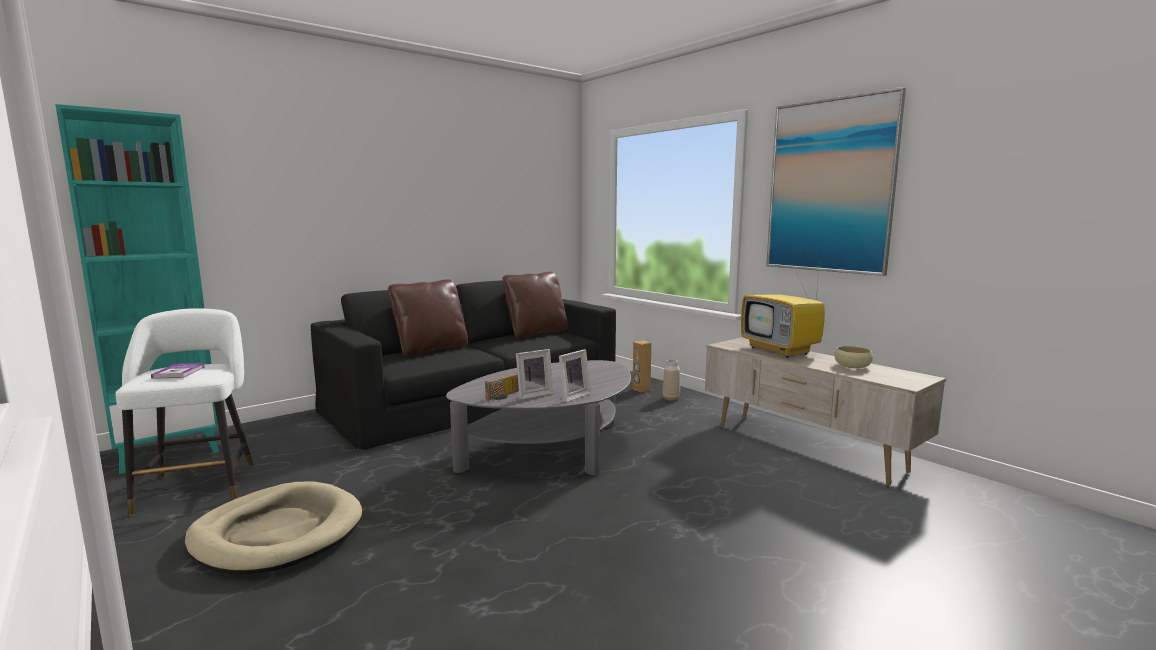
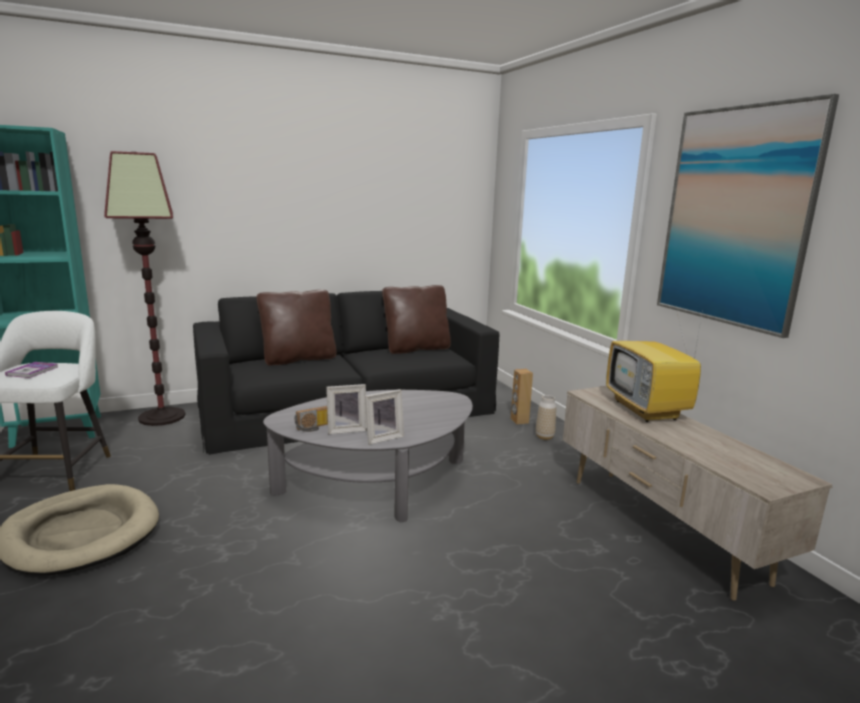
camera: 15 degrees right, 5 degrees up
(284, 425) = (162, 417): none -> floor lamp
(852, 366) = (718, 446): beige bowl -> none

